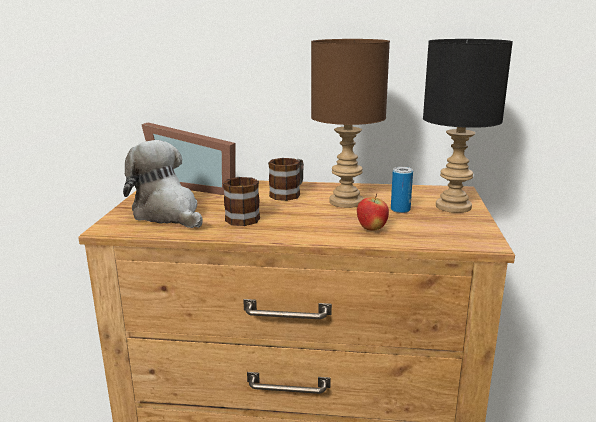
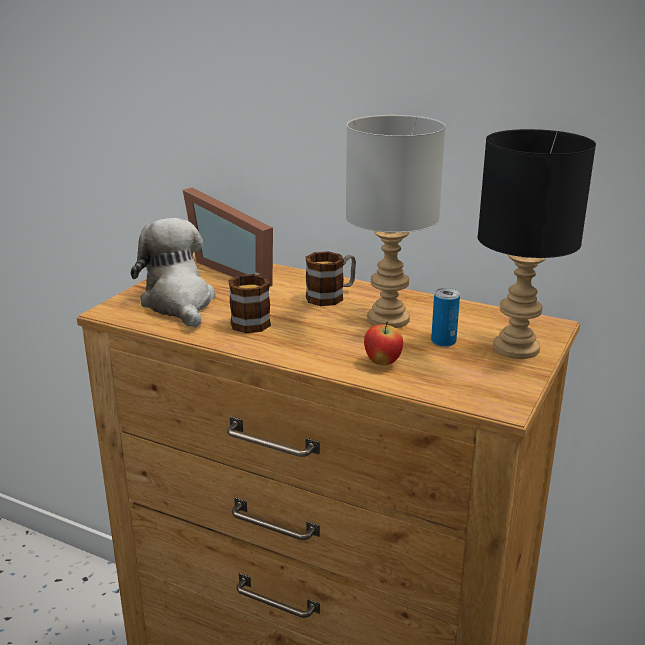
camera: 20 degrees right, 5 degrees up
(344, 201) = (387, 318): brown table lamp -> grey table lamp

